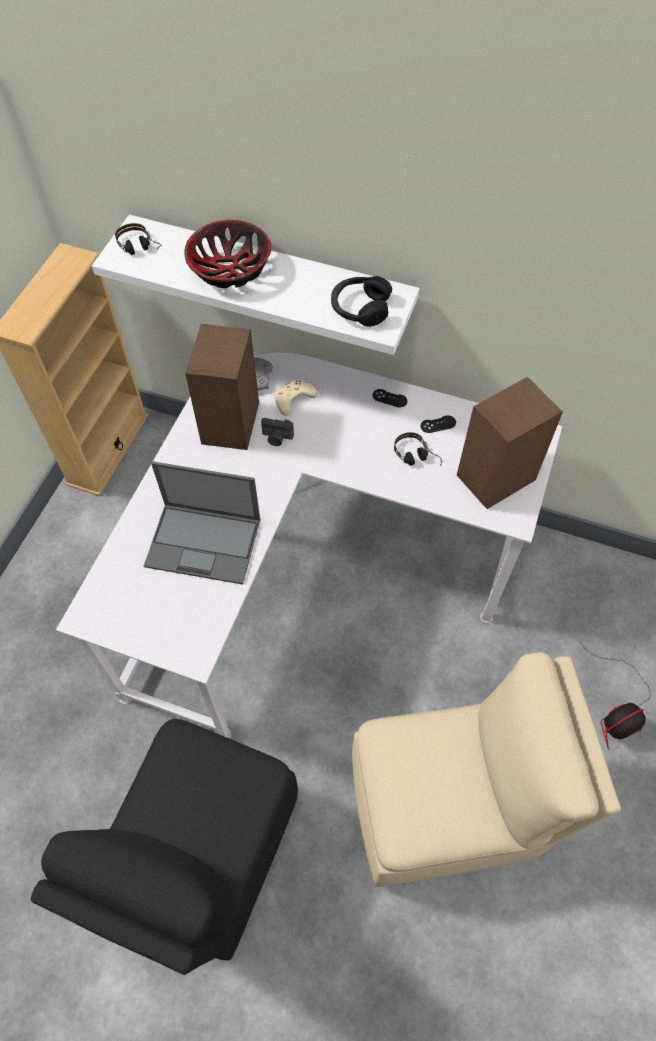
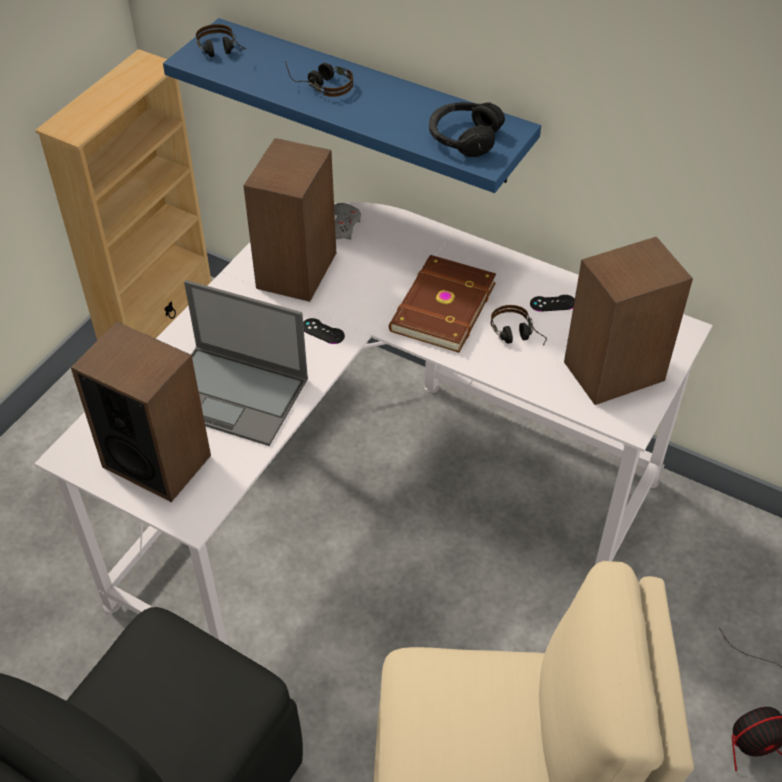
camera: 10 degrees right, 10 degrees down
(155, 611) = (157, 460): none -> speaker
(230, 270) = (320, 84): bowl -> headphones
(271, 275) = (372, 101): white shelf -> blue shelf
(277, 438) = (349, 293): camera -> none
(294, 399) = (379, 254): beige game controller -> none
(352, 440) = (440, 307): none -> brown book
(389, 398) = (498, 267): black game controller -> black game controller (323, 331)

